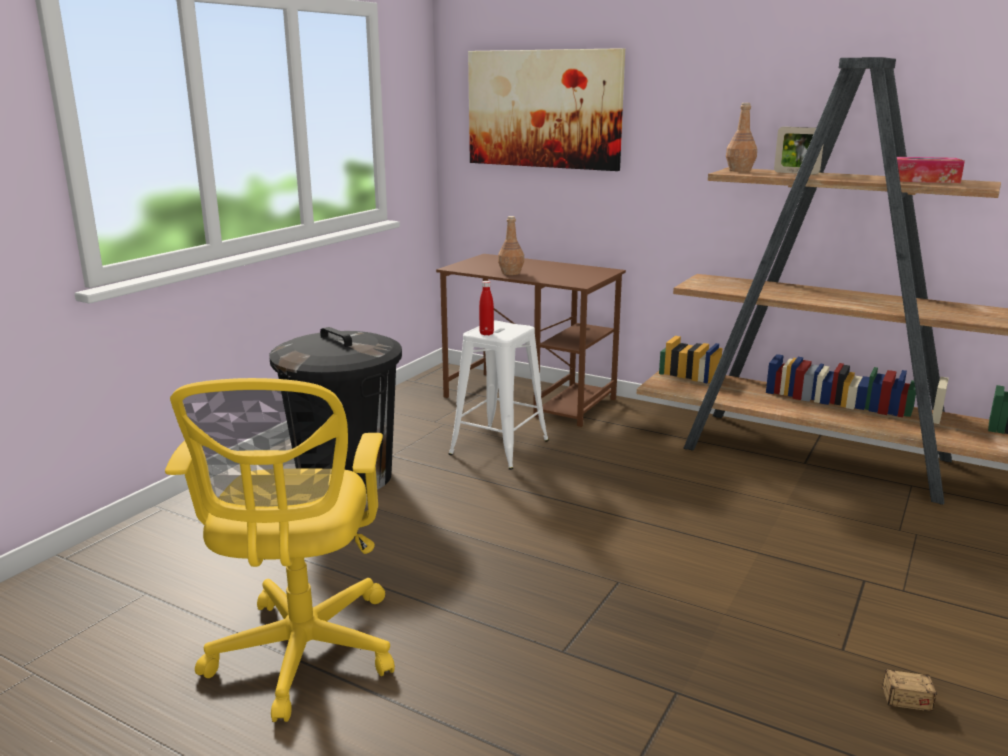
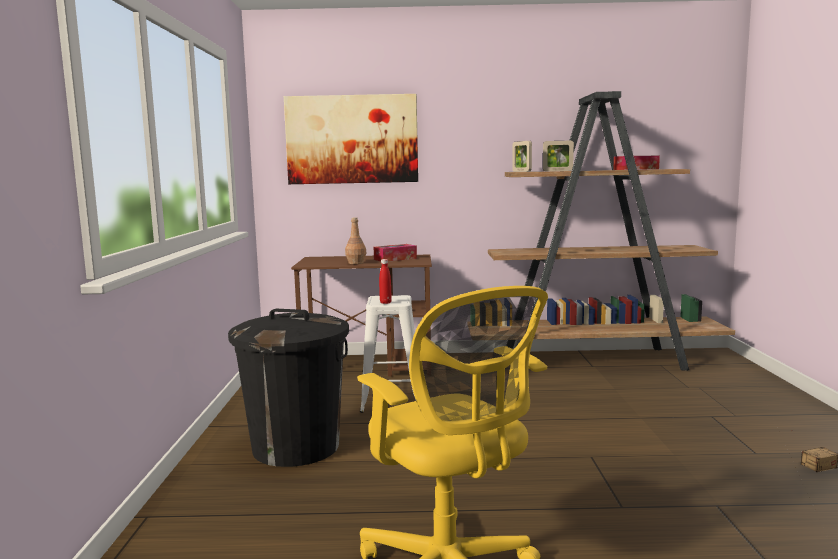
camera: 30 degrees left, 10 degrees down
(567, 272) = (395, 259): none -> tissue box
(740, 170) = (521, 171): brown bottle -> picture frame

